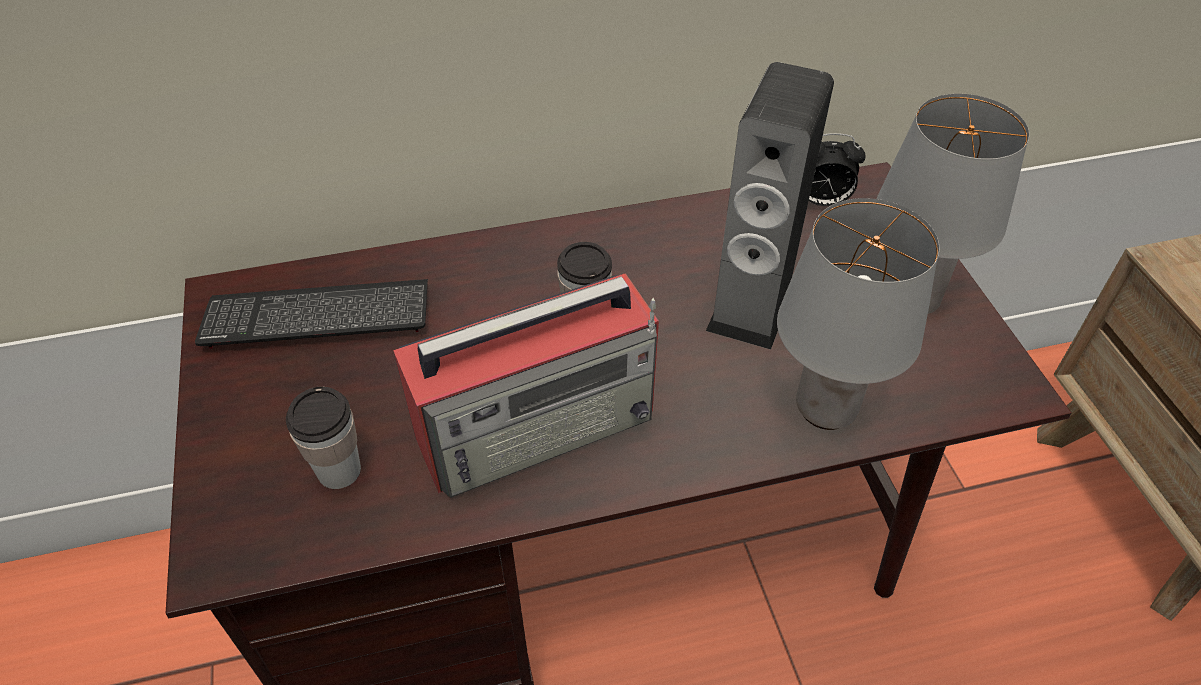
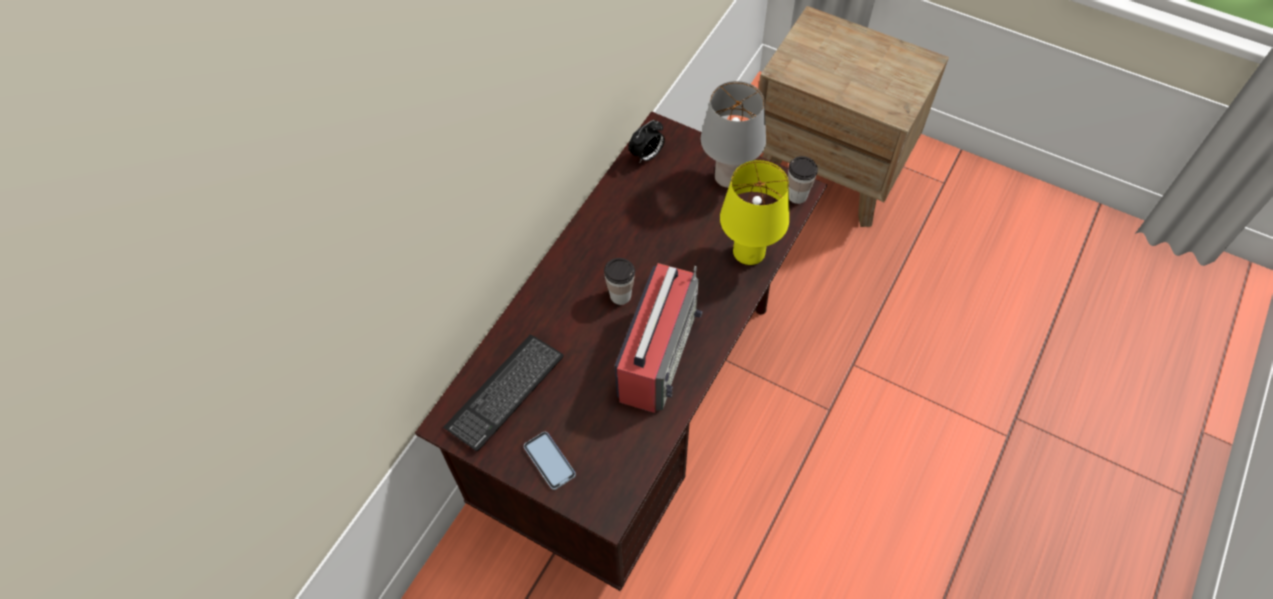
camera: 45 degrees left, 10 degrees up
(250, 431) = (549, 461): none -> phone
(339, 470) = (606, 440): cup -> cup (797, 195)
(751, 306) = (675, 232): speaker -> none
(827, 409) = (749, 254): grey table lamp -> yellow table lamp

